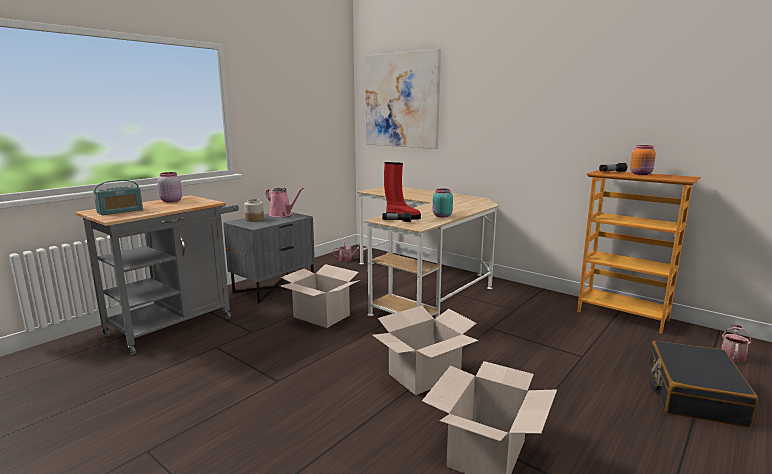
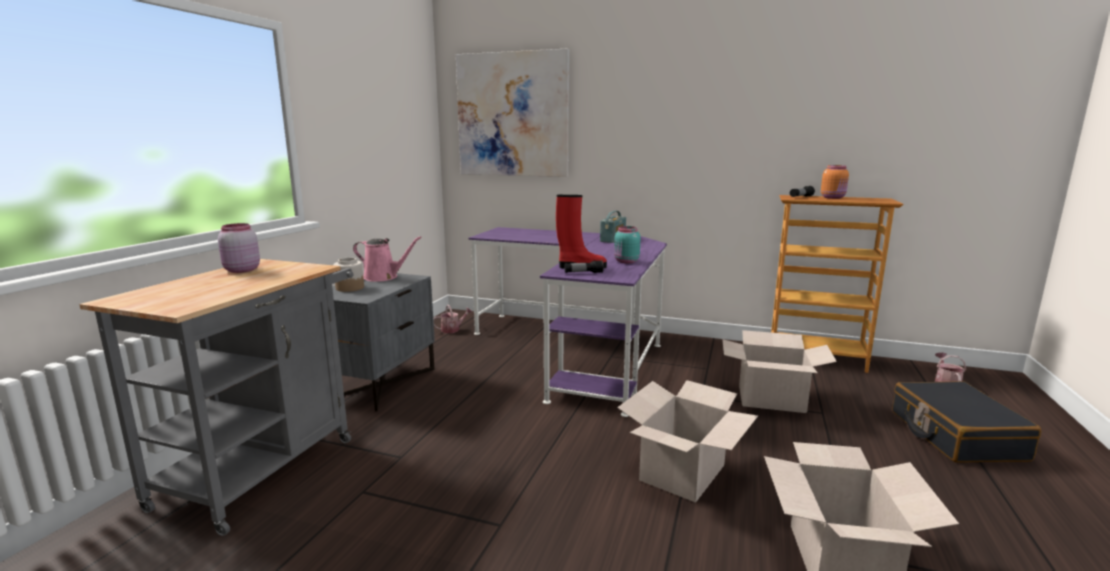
camera: 20 degrees left, 0 degrees up
(120, 211) = (175, 295): radio -> radio (613, 239)
(322, 316) = (484, 414): cardboard box -> cardboard box (771, 399)
(424, 283) = (578, 350): beige desk -> purple desk

